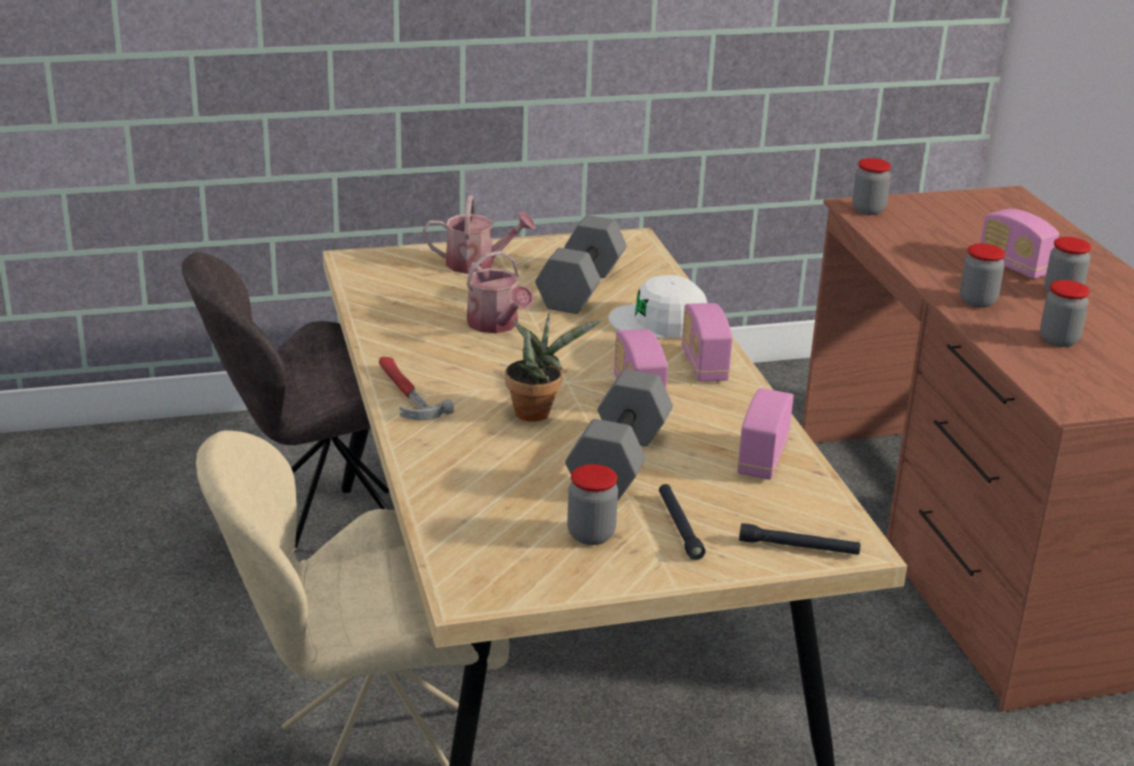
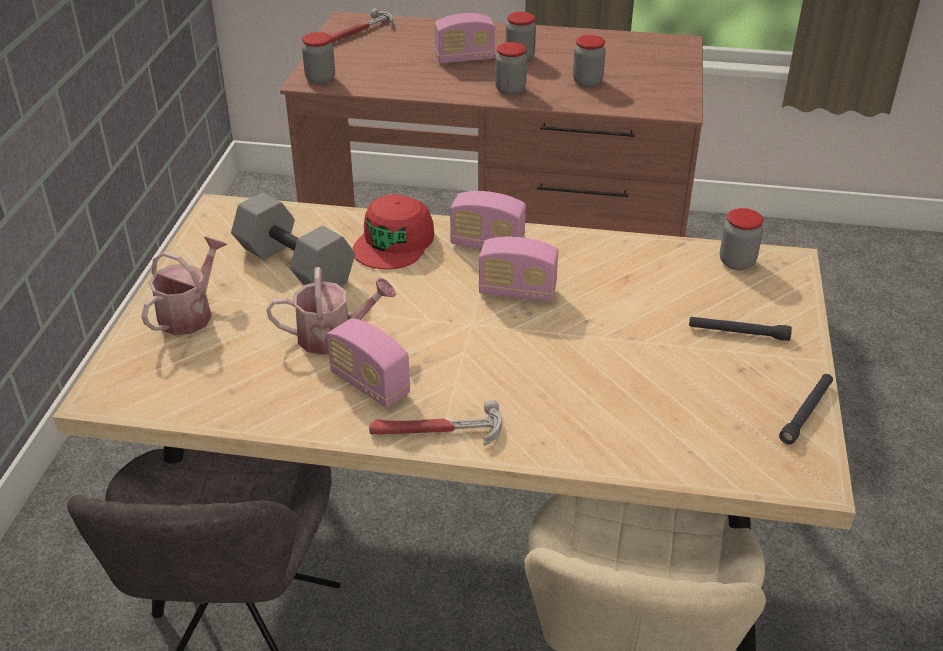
camera: 65 degrees left, 10 degrees up
(537, 411) = (517, 356): potted plant -> none
(591, 535) = (736, 383): jar -> jar (737, 262)
(620, 462) = (627, 334): grey dumbbell -> none
(660, 322) = (394, 242): white cap -> red cap
(762, 459) = (651, 262): radio -> radio (370, 384)
(798, 547) = (783, 286): black flashlight -> black flashlight (806, 412)
(992, 206) = (359, 32): none -> hammer

